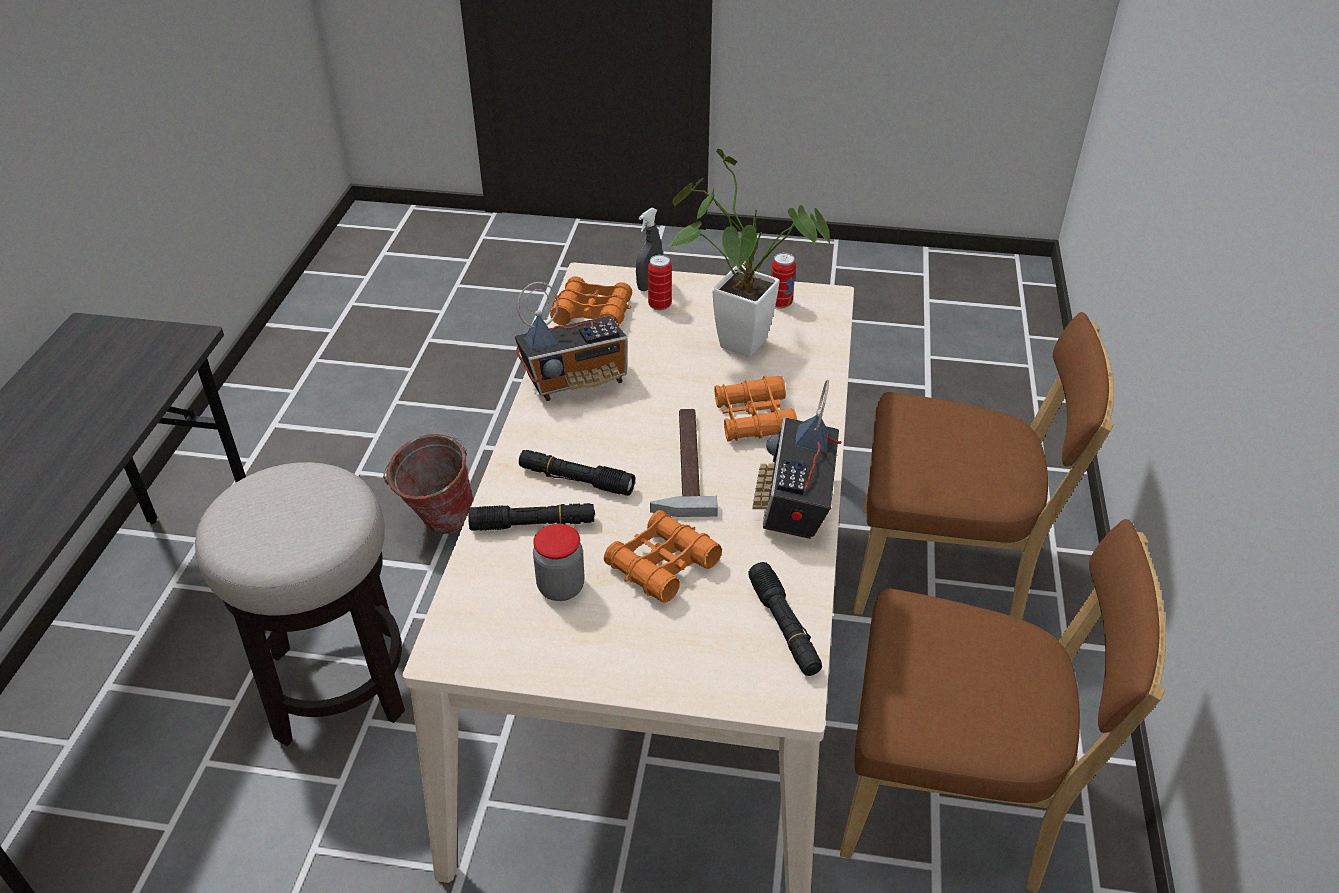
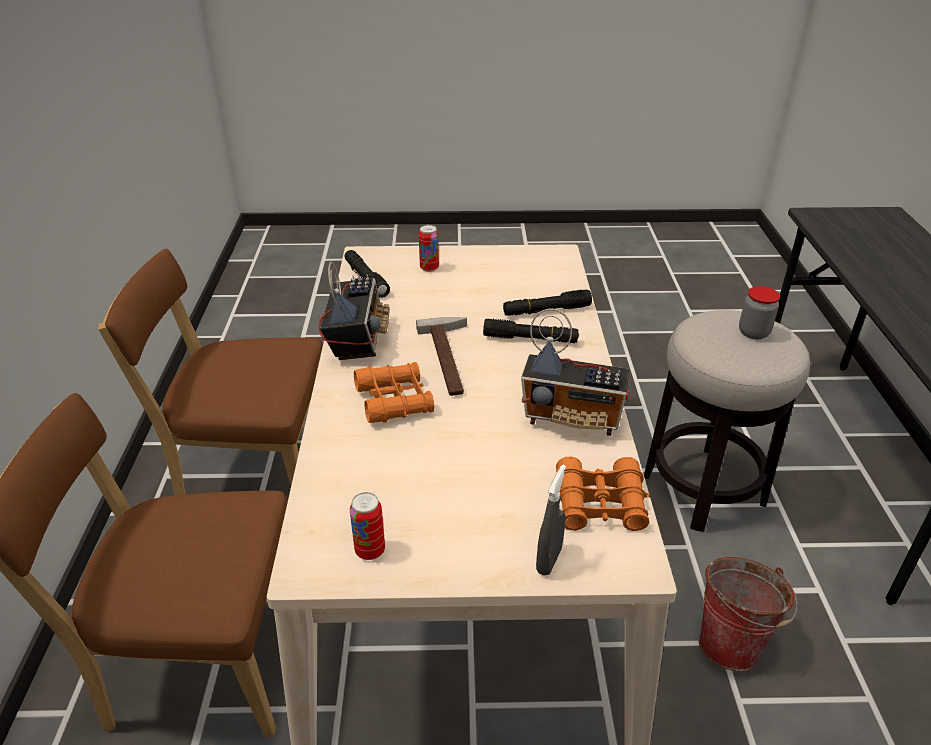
camera: 170 degrees right, 5 degrees down
(561, 587) = (510, 283): jar -> jar (753, 332)
(577, 381) = (572, 418): radio -> radio turned 135 degrees counterclockwise
(660, 305) = (523, 526): can -> can (429, 268)
(662, 565) = (449, 299): orange binoculars -> none
(733, 340) = (424, 485): potted plant -> none

